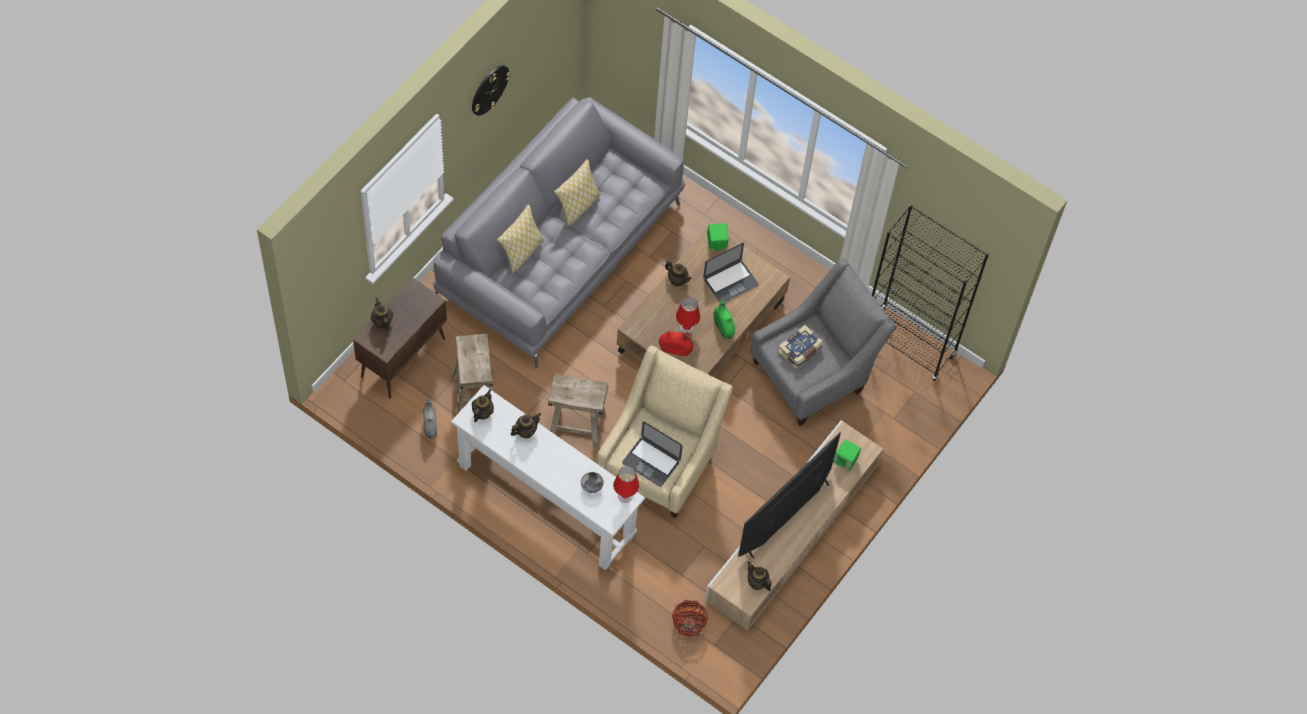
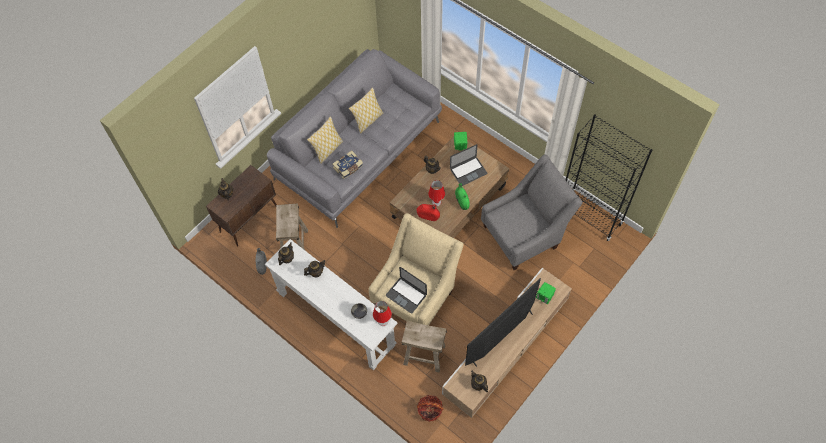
camera: 10 degrees right, 0 degrees up
(489, 89) = (300, 34): wall clock -> none
(576, 427) = (360, 268): beige stool -> beige stool (424, 355)
(800, 351) = (514, 219): book -> book (348, 168)

